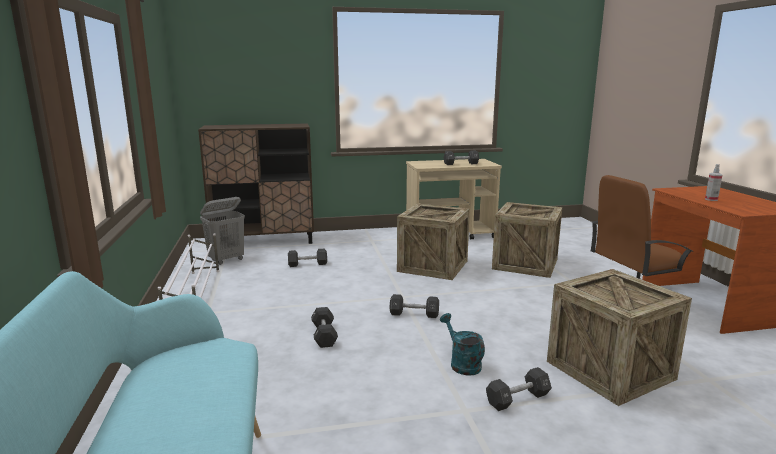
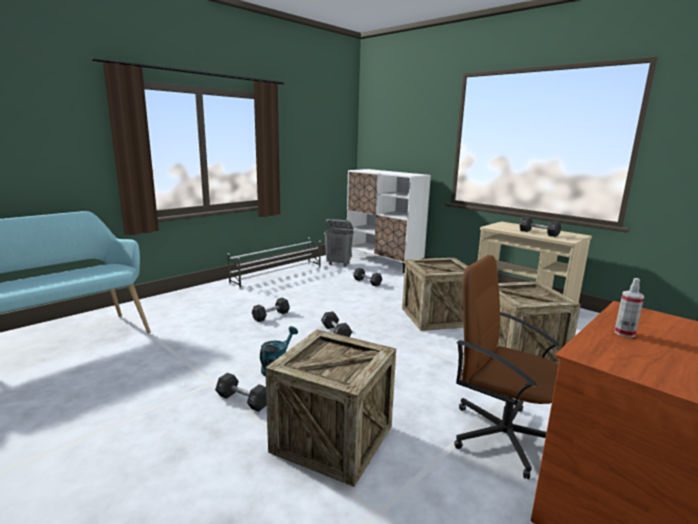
camera: 55 degrees right, 0 degrees up
(264, 241) = (383, 262): brown cabinet -> white cabinet

